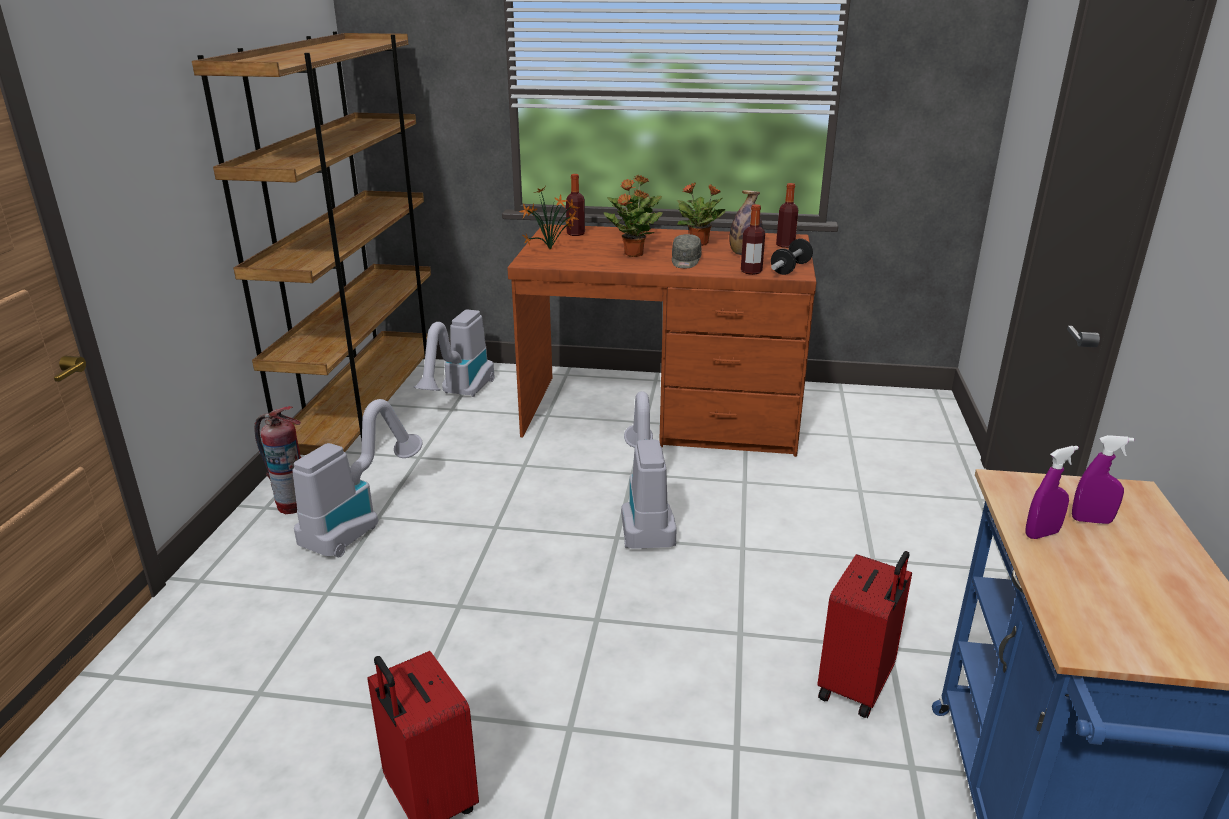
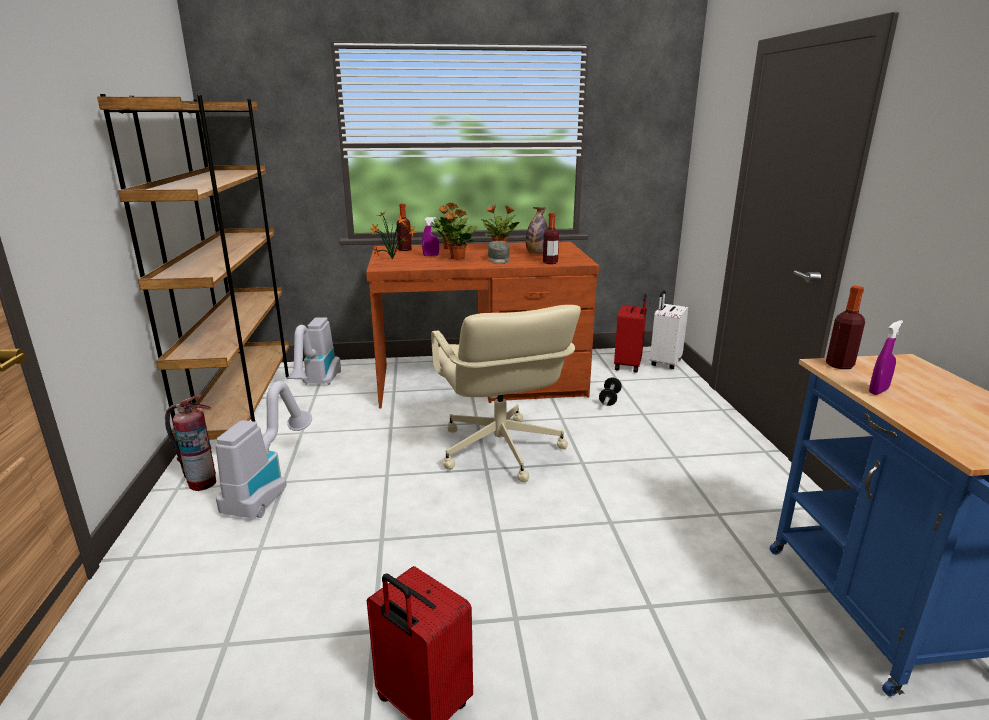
camera: 15 degrees left, 5 degrees down
(644, 515) = (499, 450): vacuum cleaner -> beige office chair
(785, 245) = (560, 247): bottle -> bottle (839, 365)
(790, 268) = (575, 259): dumbbell -> dumbbell (609, 399)
(857, 687) = (711, 545): red suitcase -> red suitcase (628, 365)
(932, 417) = (664, 363): none -> white suitcase
(1091, 520) = (899, 379): purple spray bottle -> purple spray bottle (431, 255)

